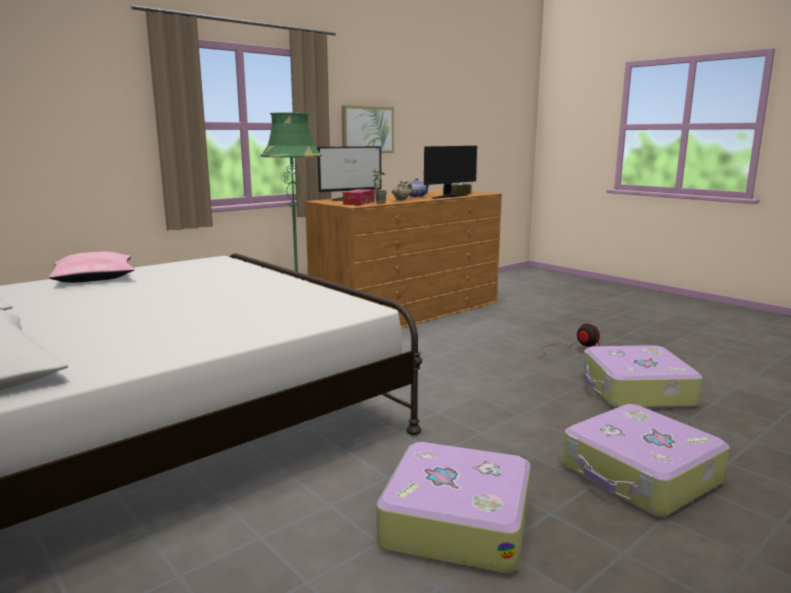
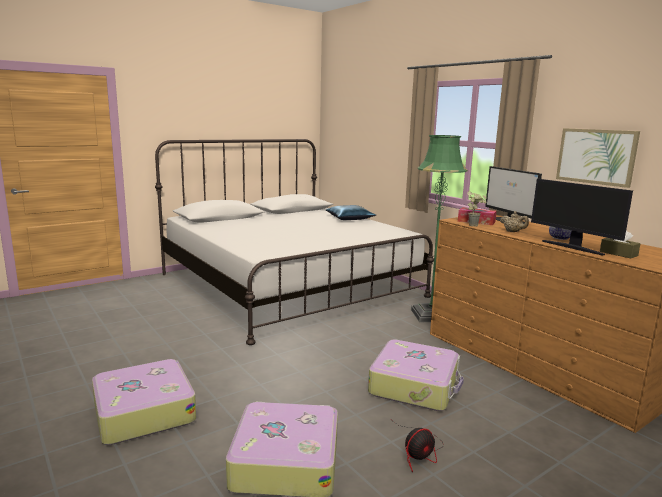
camera: 95 degrees right, 0 degrees up
(94, 277) = (350, 218): pink pillow -> blue pillow
(455, 521) = (152, 346): suitcase -> suitcase (415, 385)

